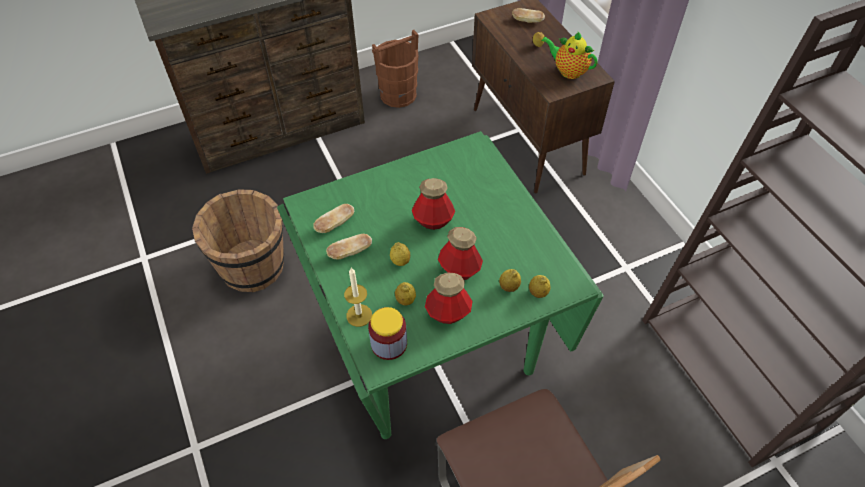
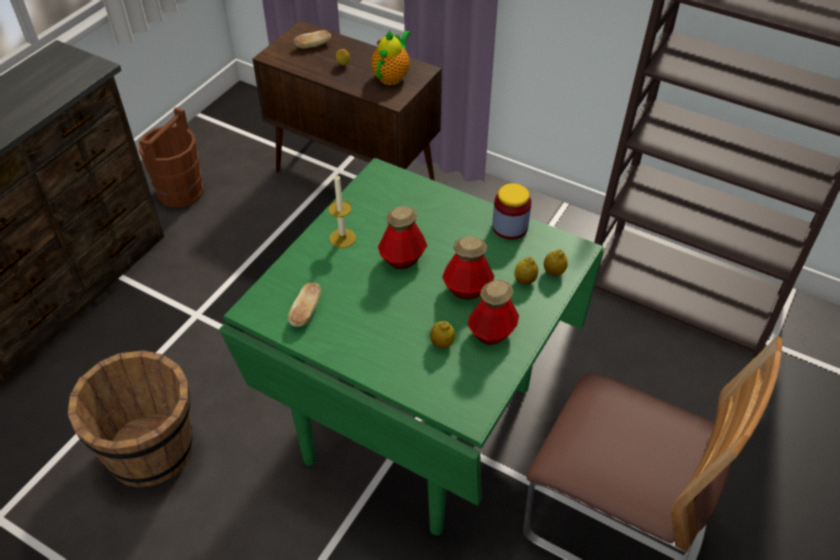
camera: 35 degrees left, 5 degrees down
(350, 252) = (346, 329): bread -> none
(359, 315) = (409, 382): candle -> candle (342, 238)
(389, 344) = (462, 390): jar -> jar (510, 227)
(400, 261) = (404, 311): lemon -> none
(568, 71) = (392, 76): teapot -> teapot turned 120 degrees clockwise

